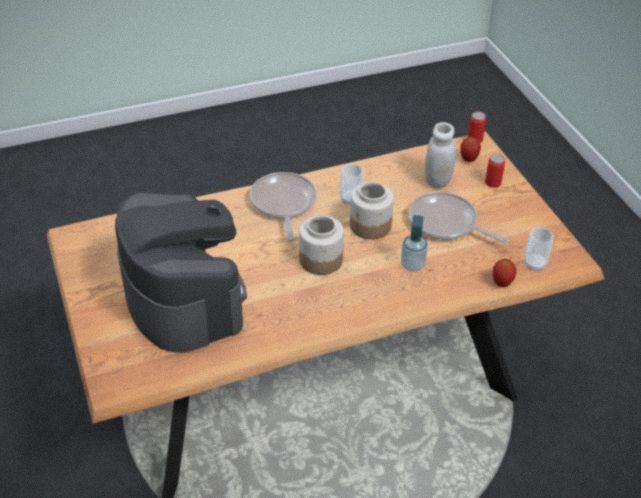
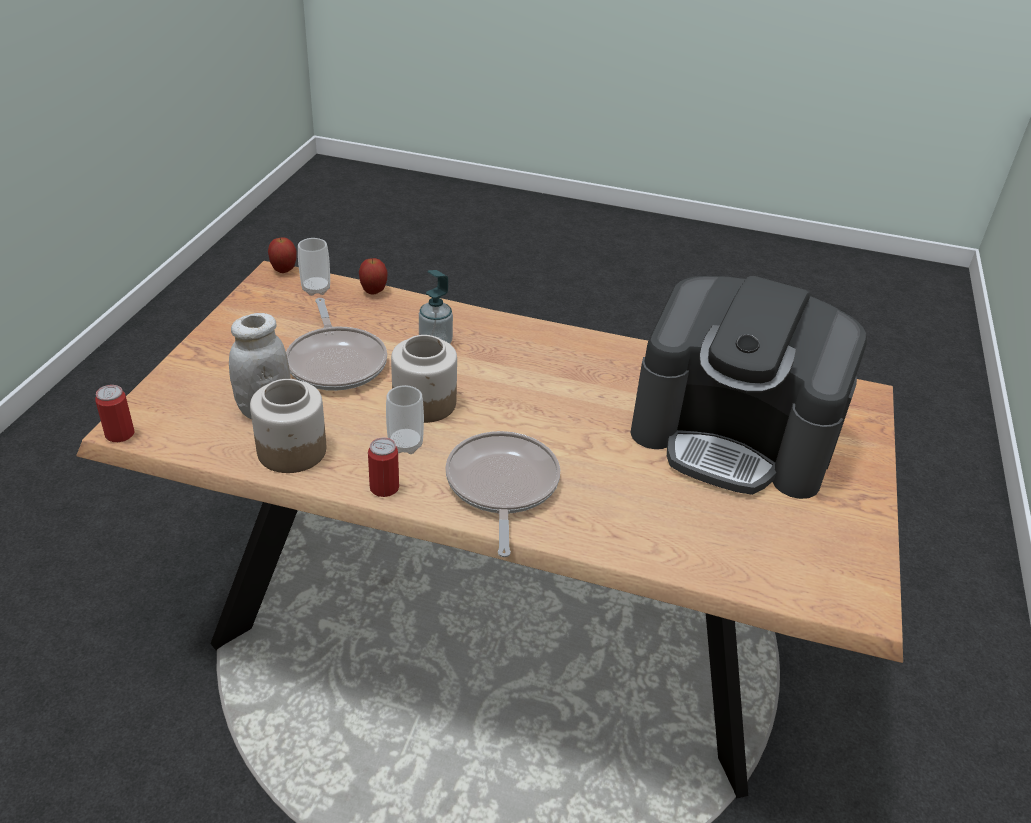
camera: 145 degrees left, 5 degrees down
(184, 298) = (734, 437): coffee machine -> coffee machine turned 75 degrees counterclockwise
(283, 204) = (501, 486): frying pan -> frying pan turned 150 degrees clockwise
(321, 259) = (529, 398): jar -> jar (291, 451)
(468, 160) = (180, 413): apple -> apple (284, 270)
(492, 183) = (207, 373): can -> can (384, 488)

